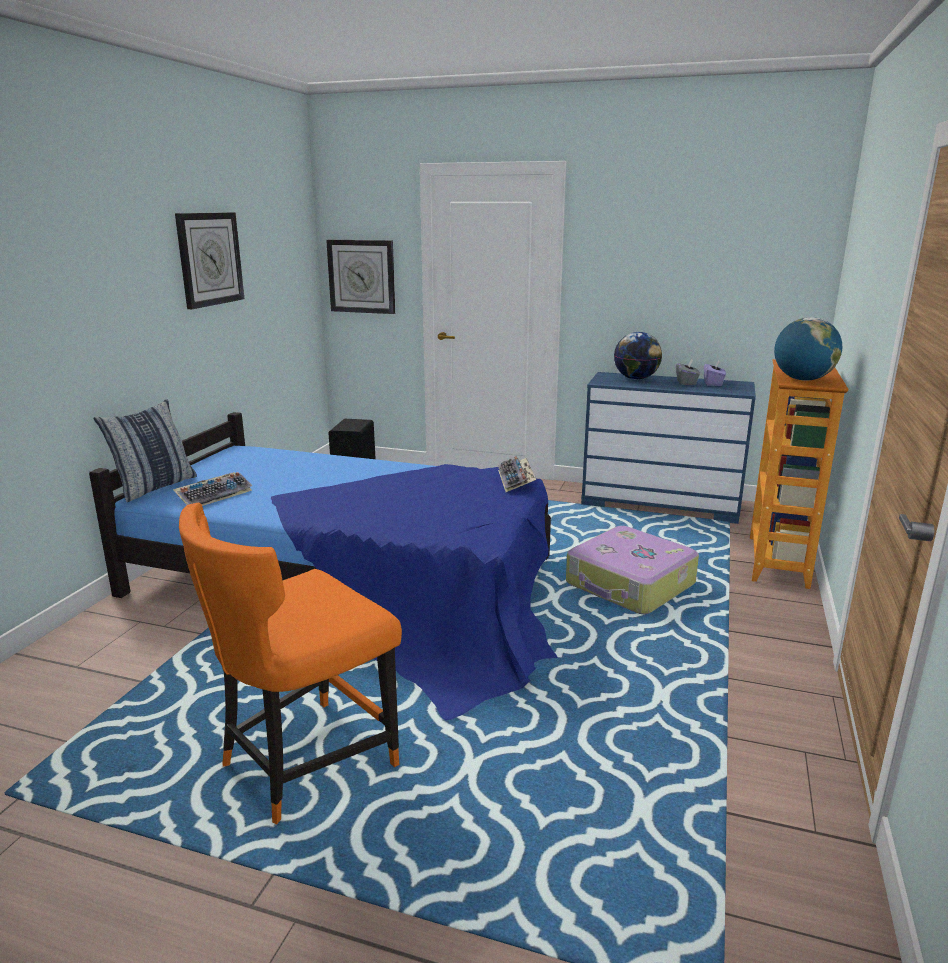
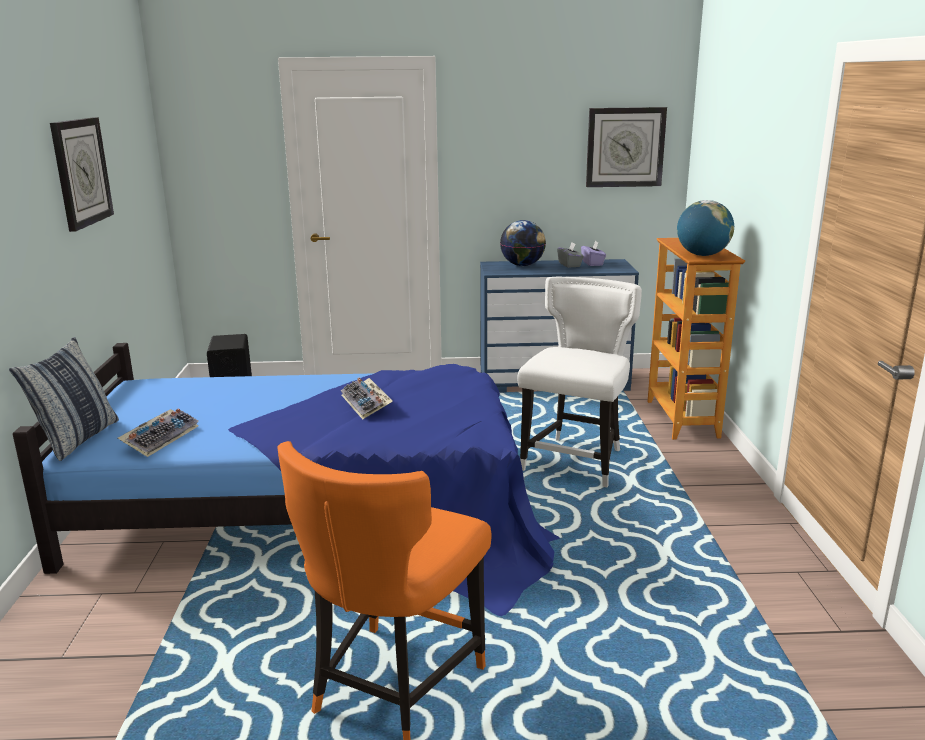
camera: 20 degrees left, 0 degrees up
(362, 276) = (216, 179): wall clock -> wall clock (625, 147)
(516, 480) = (466, 377): keyboard -> keyboard (367, 404)
(630, 585) = (576, 461): suitcase -> white chair

